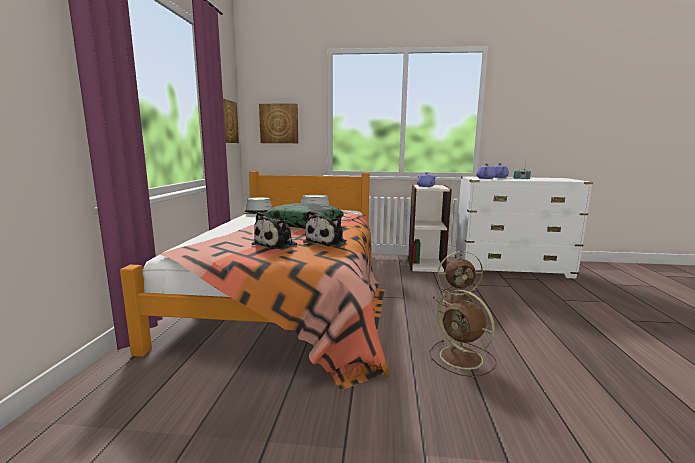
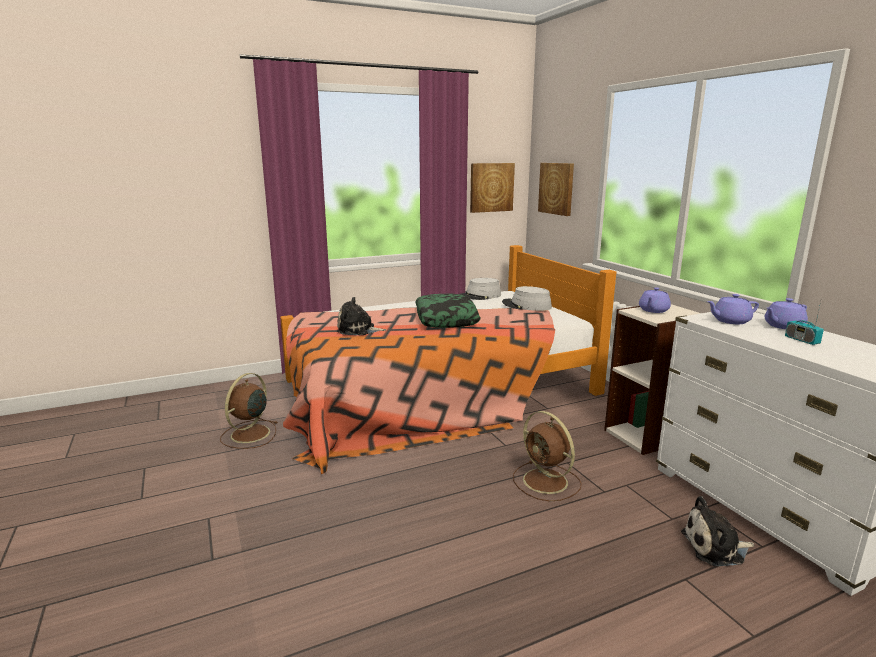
camera: 60 degrees right, 5 degrees up
(327, 242) = (389, 341): plush toy -> plush toy (716, 548)
(463, 358) = (390, 507): brown fan -> brown fan (249, 435)

